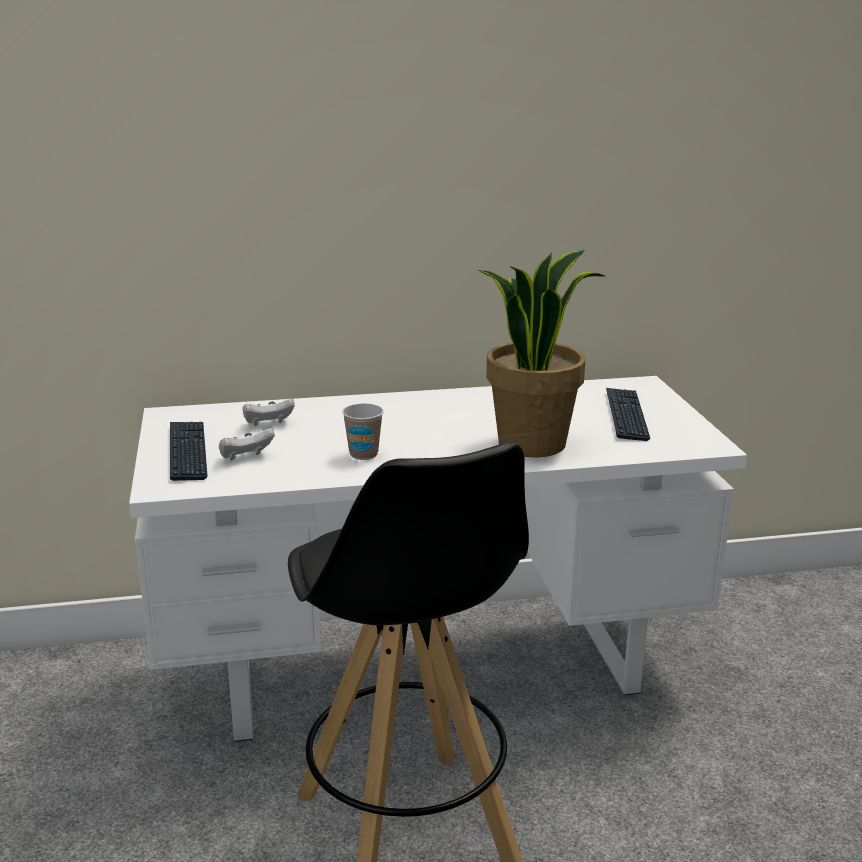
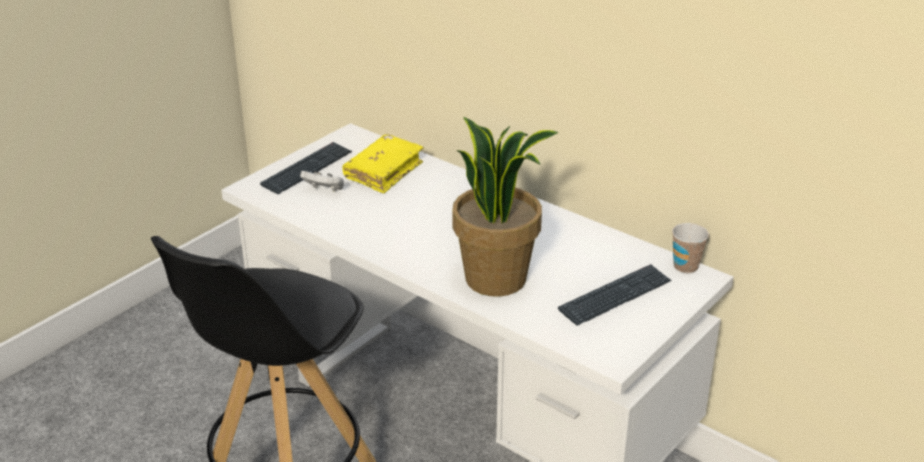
camera: 50 degrees right, 10 degrees up
(268, 424) = (384, 172): white game controller -> yellow book
(363, 454) = (385, 225): cup -> cup (685, 266)

